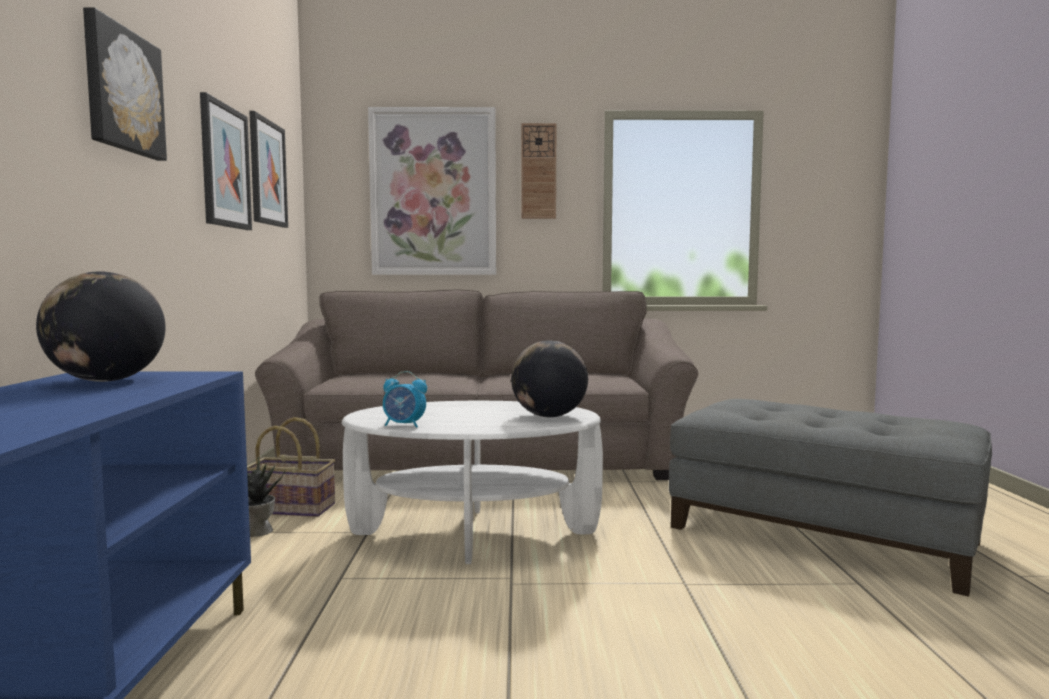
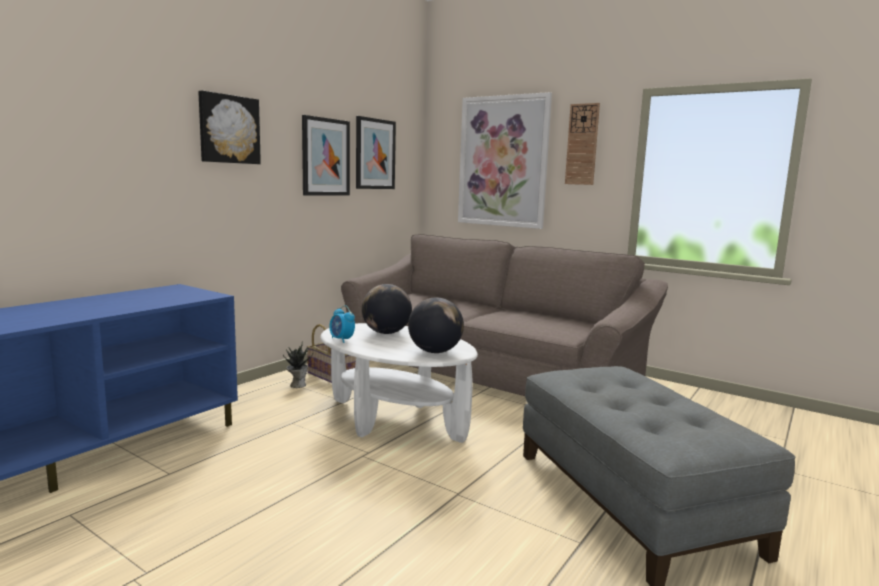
camera: 35 degrees right, 5 degrees up
(106, 381) = (168, 293): globe -> globe (386, 333)

